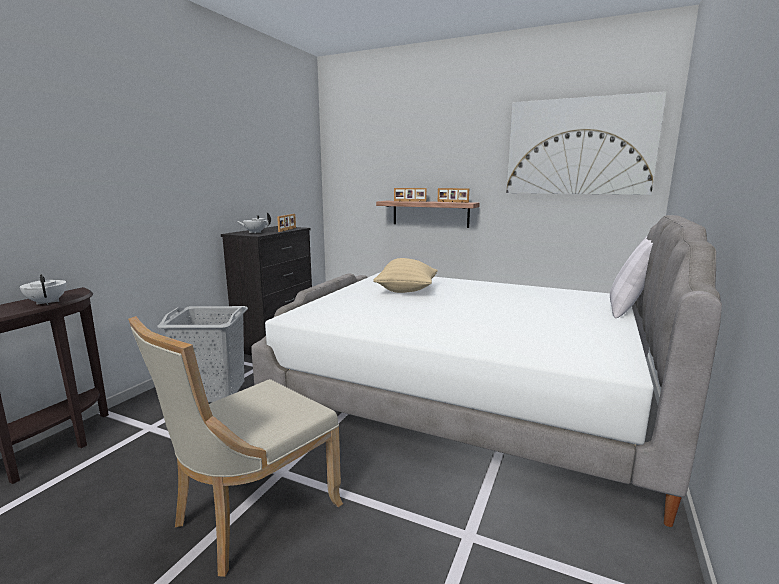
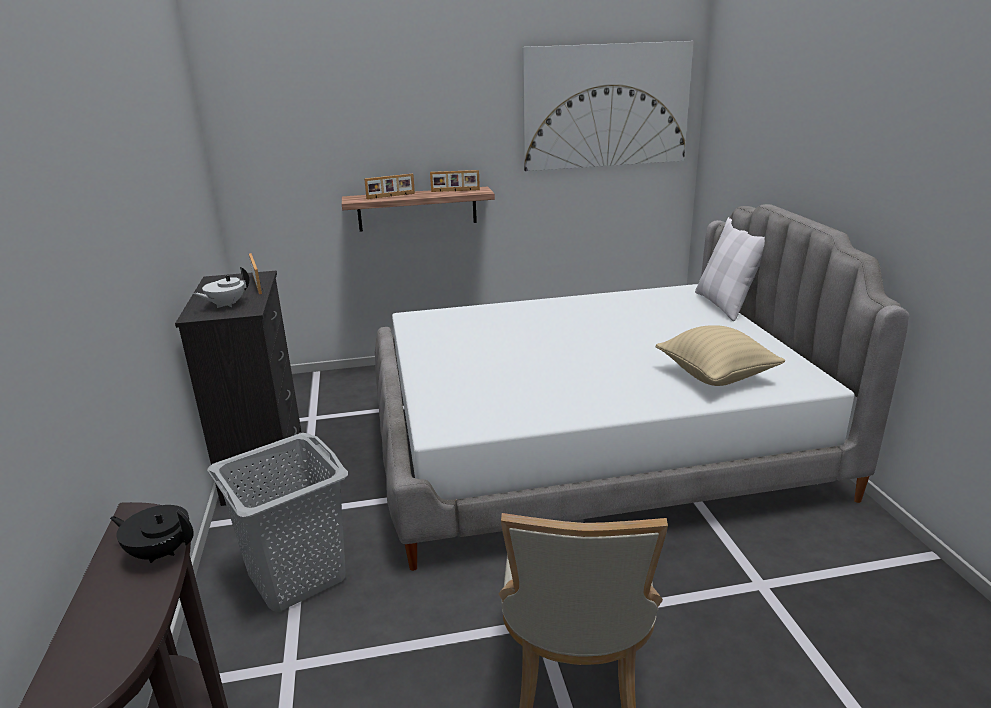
camera: 35 degrees left, 10 degrees up
(47, 302) = (160, 552): white teapot -> black teapot
(406, 291) = (490, 340): beige pillow -> beige pillow (715, 376)

